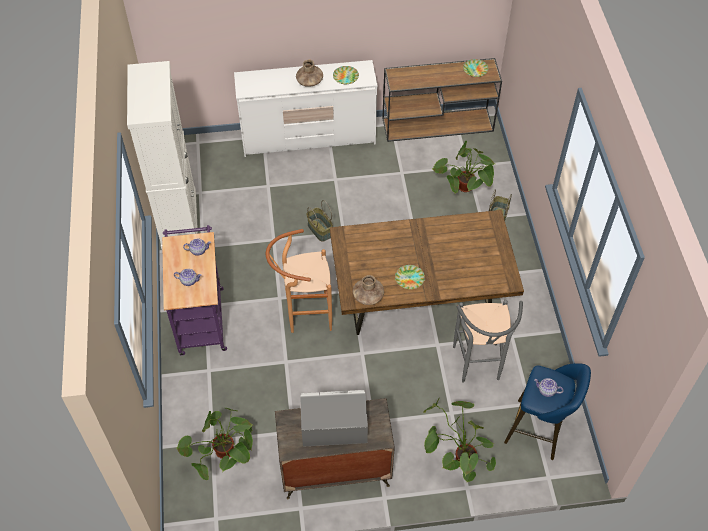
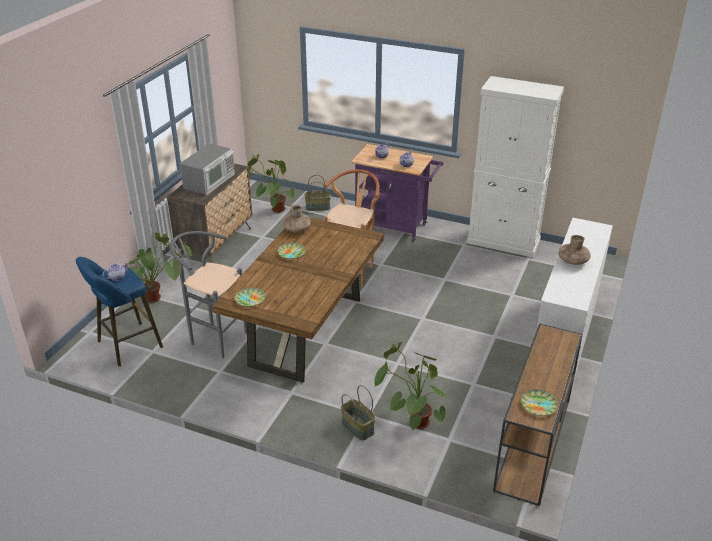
camera: 120 degrees right, 20 degrees down
(319, 230) = (436, 306): basket -> basket (318, 207)
(346, 77) = (567, 284): plate -> plate (250, 299)

